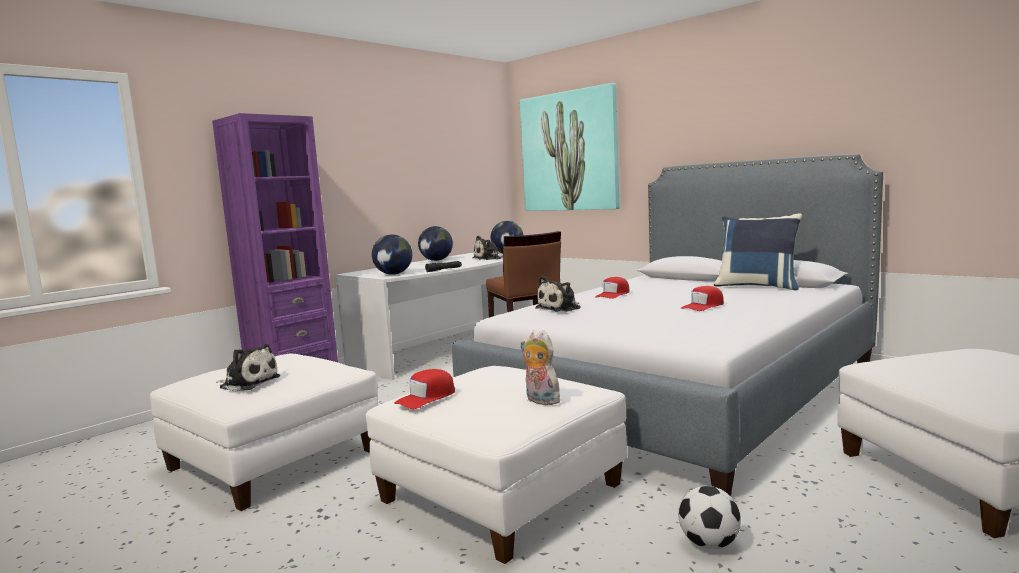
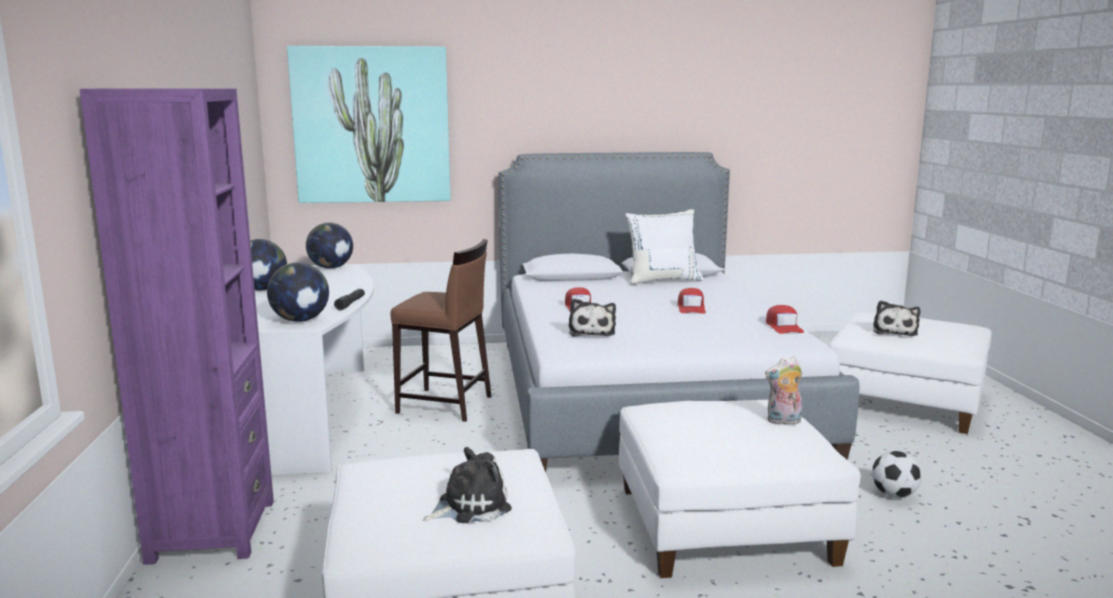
camera: 50 degrees left, 5 degrees up
(426, 398) = (700, 450): red cap -> red cap (783, 327)
(489, 258) = (337, 278): plush toy -> plush toy (894, 331)
(757, 286) = (663, 280): blue pillow -> white pillow

